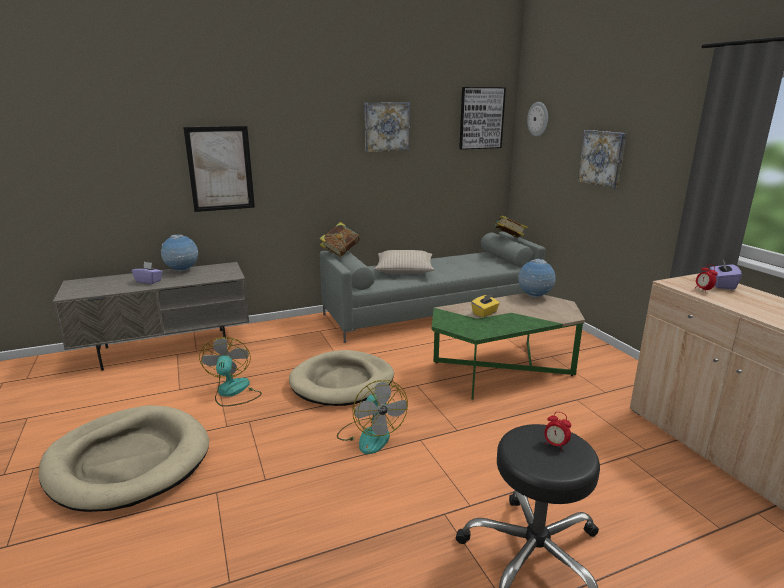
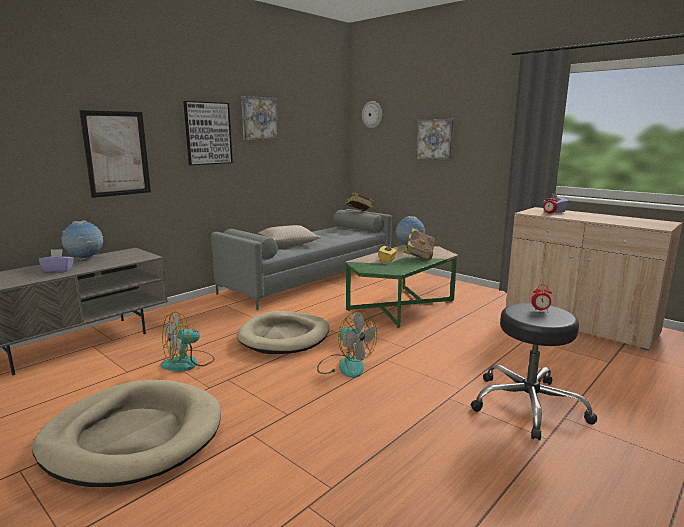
camera: 25 degrees left, 5 degrees down
(233, 392) = (188, 363): fan -> fan turned 90 degrees counterclockwise
(340, 253) = (234, 231): book -> book (419, 257)
(481, 118) = (326, 114): picture -> picture (208, 133)

